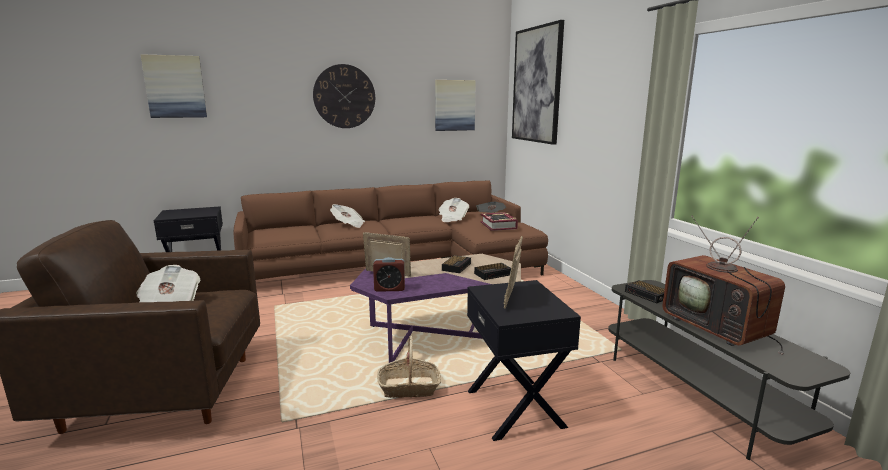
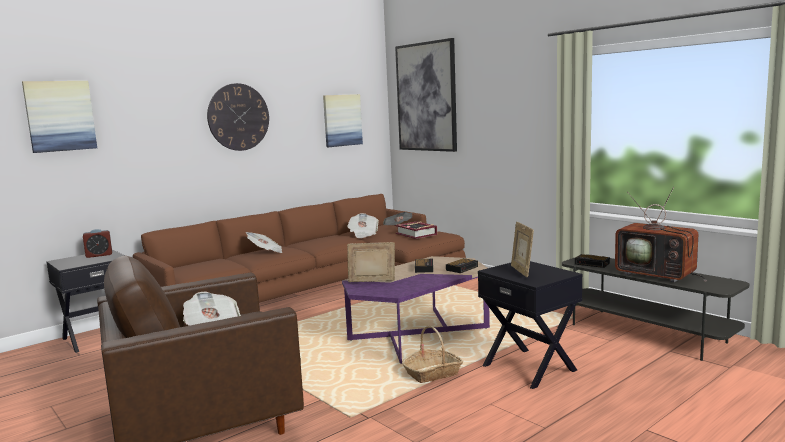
camera: 20 degrees left, 5 degrees down
(389, 289) = (389, 291): alarm clock -> alarm clock (99, 255)

